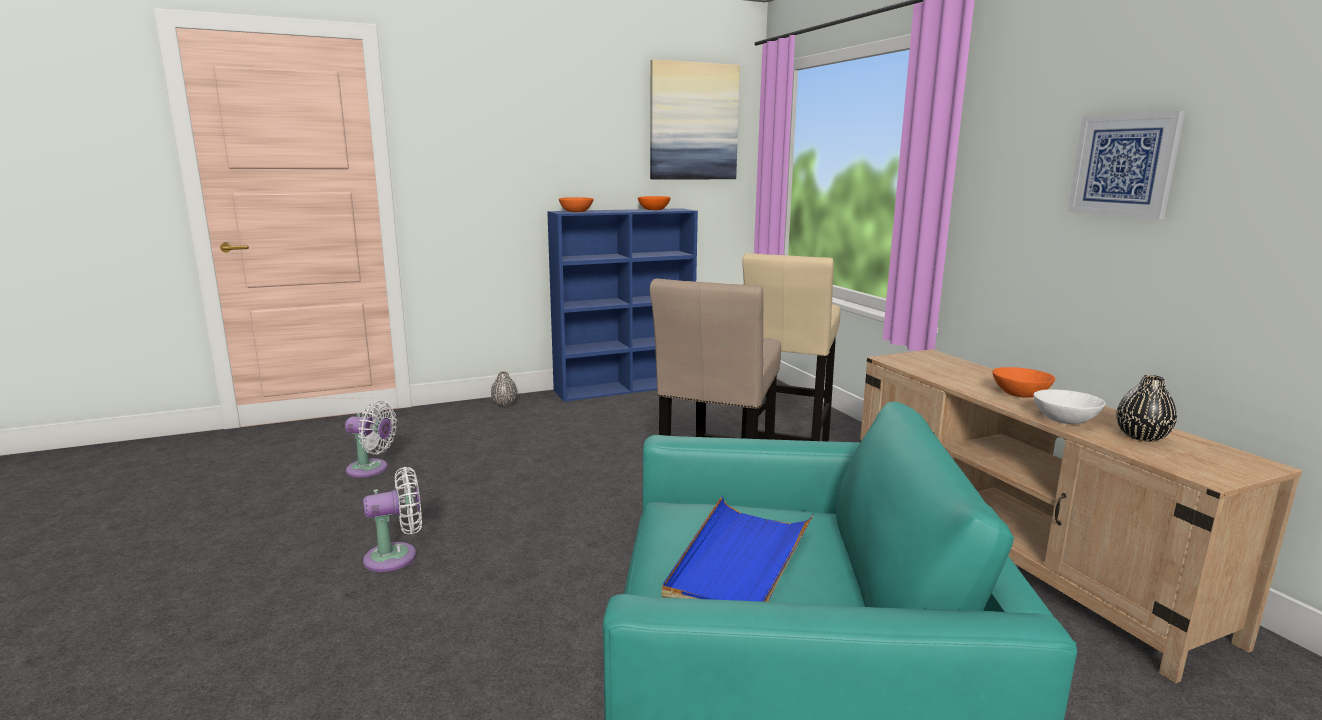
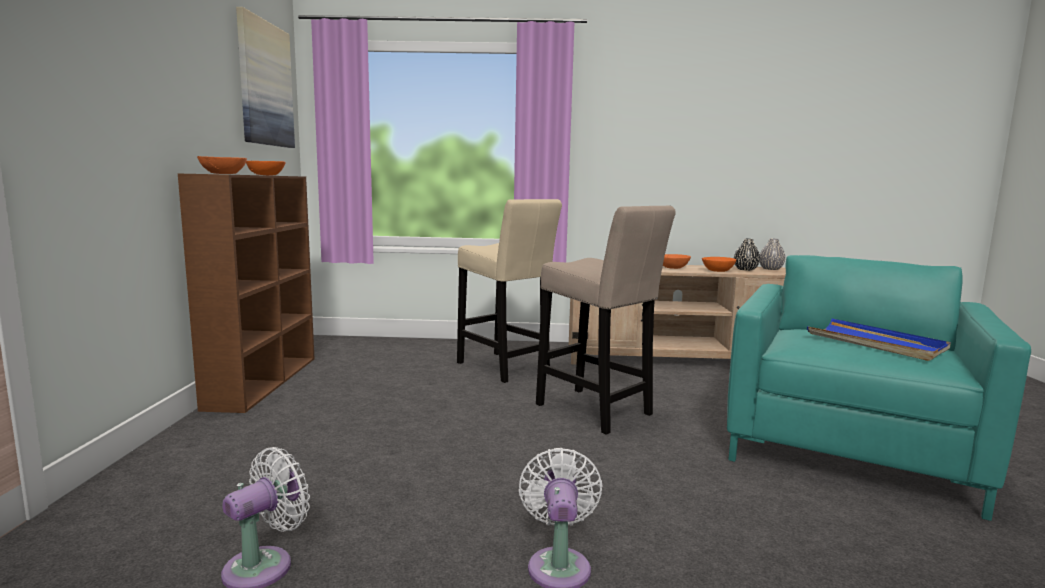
camera: 65 degrees left, 5 degrees down
(504, 403) = (182, 442): grey vase -> grey vase (770, 269)
(626, 387) = (264, 381): blue bookcase -> brown bookcase
(1065, 420) = (718, 271): white bowl -> orange bowl
(1124, 165) = (672, 139): picture -> none

